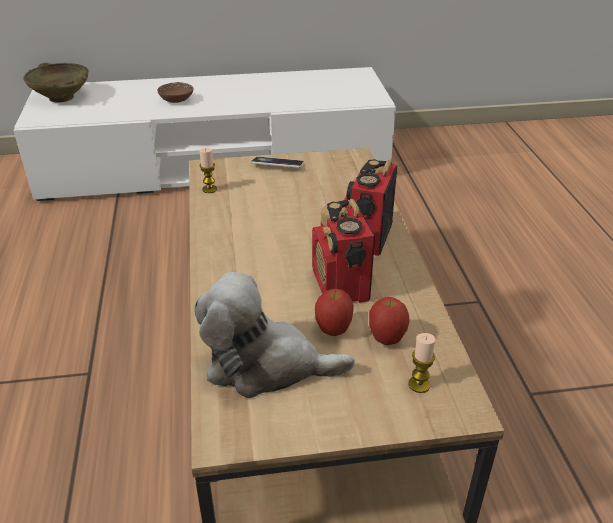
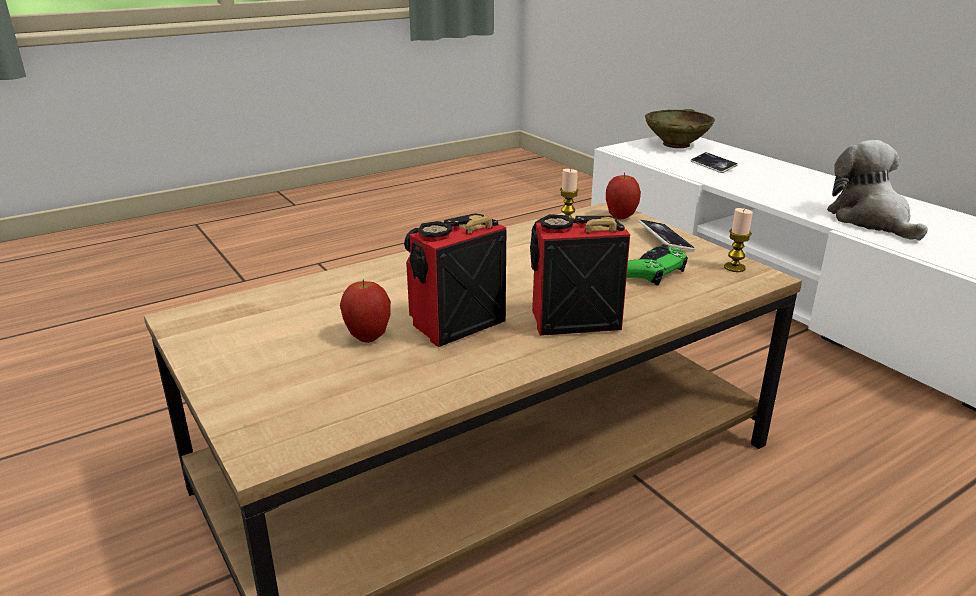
camera: 65 degrees right, 10 degrees down
(124, 103) = (713, 166): none -> phone
(176, 100) = (762, 182): brown bowl -> none
(265, 365) = (291, 314): plush toy -> plush toy (871, 220)
(321, 187) = (652, 272): none -> green game controller
(386, 339) = (372, 373): apple -> apple (621, 217)
(419, 384) = (299, 410): candle -> candle (734, 268)

